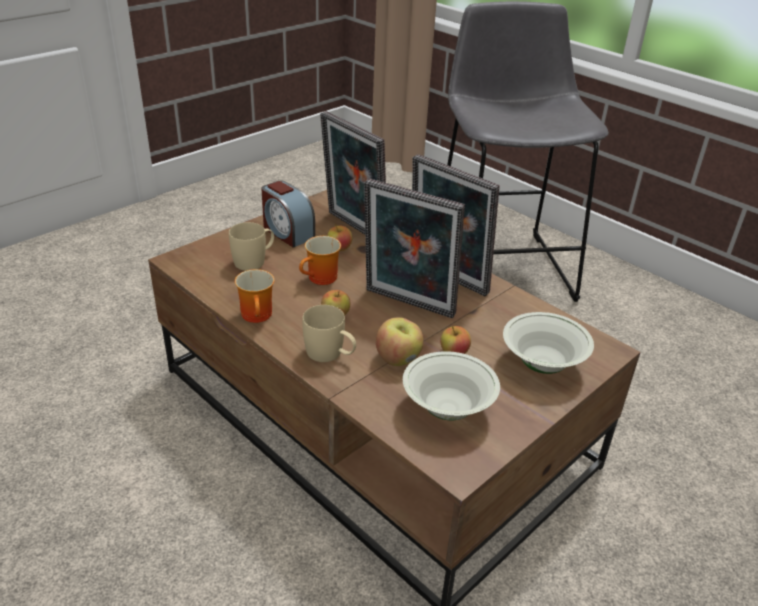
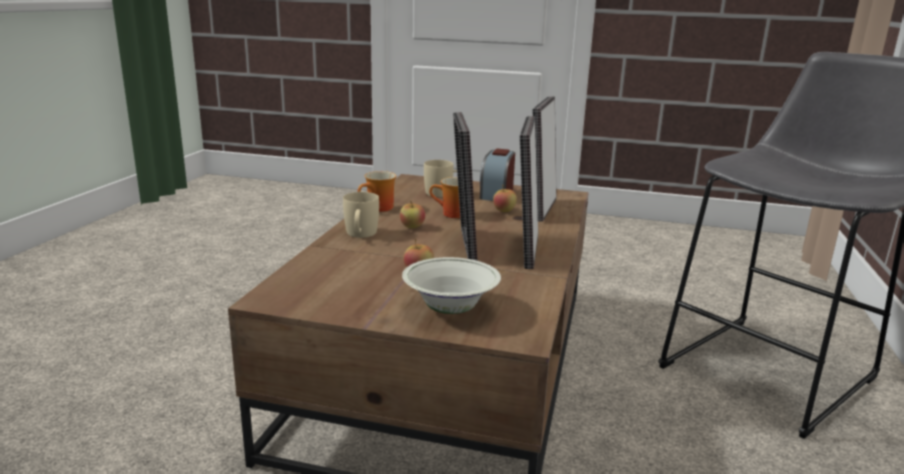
camera: 60 degrees right, 15 degrees down
(398, 359) = (383, 255): apple -> none
(447, 409) = (337, 283): white bowl -> none

